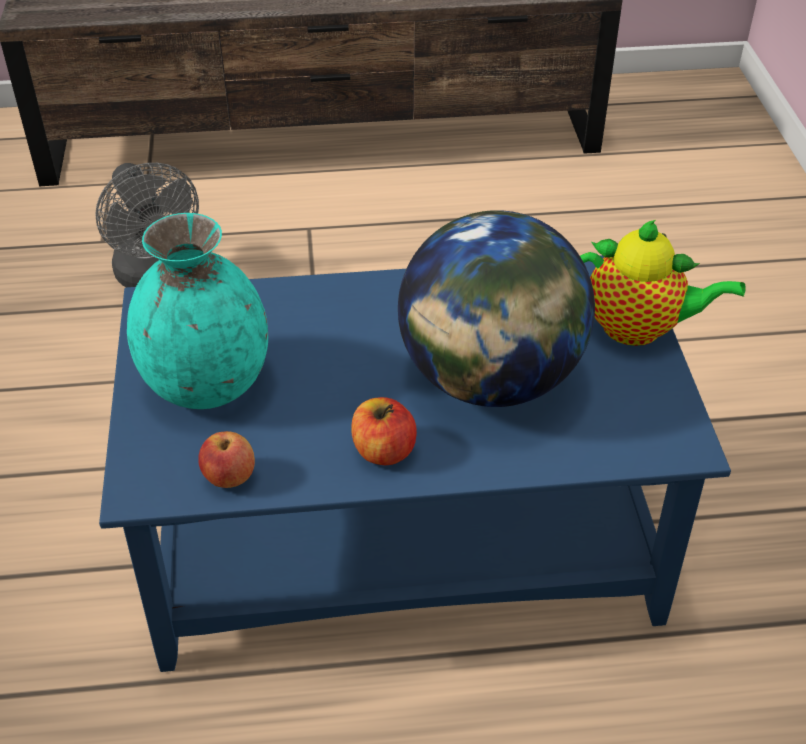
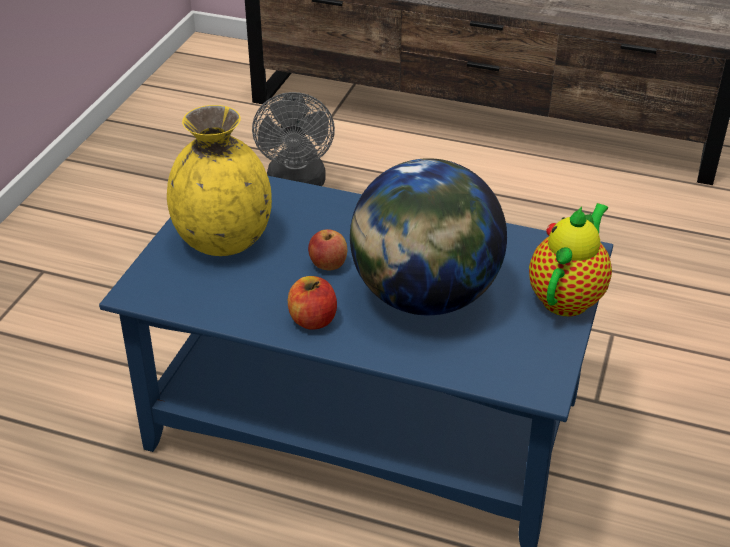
camera: 25 degrees right, 5 degrees down
(207, 384) = (224, 241): turquoise vase -> yellow vase
(229, 478) = (197, 303): apple -> apple (328, 265)
(639, 329) = (568, 296): teapot -> teapot turned 105 degrees counterclockwise

